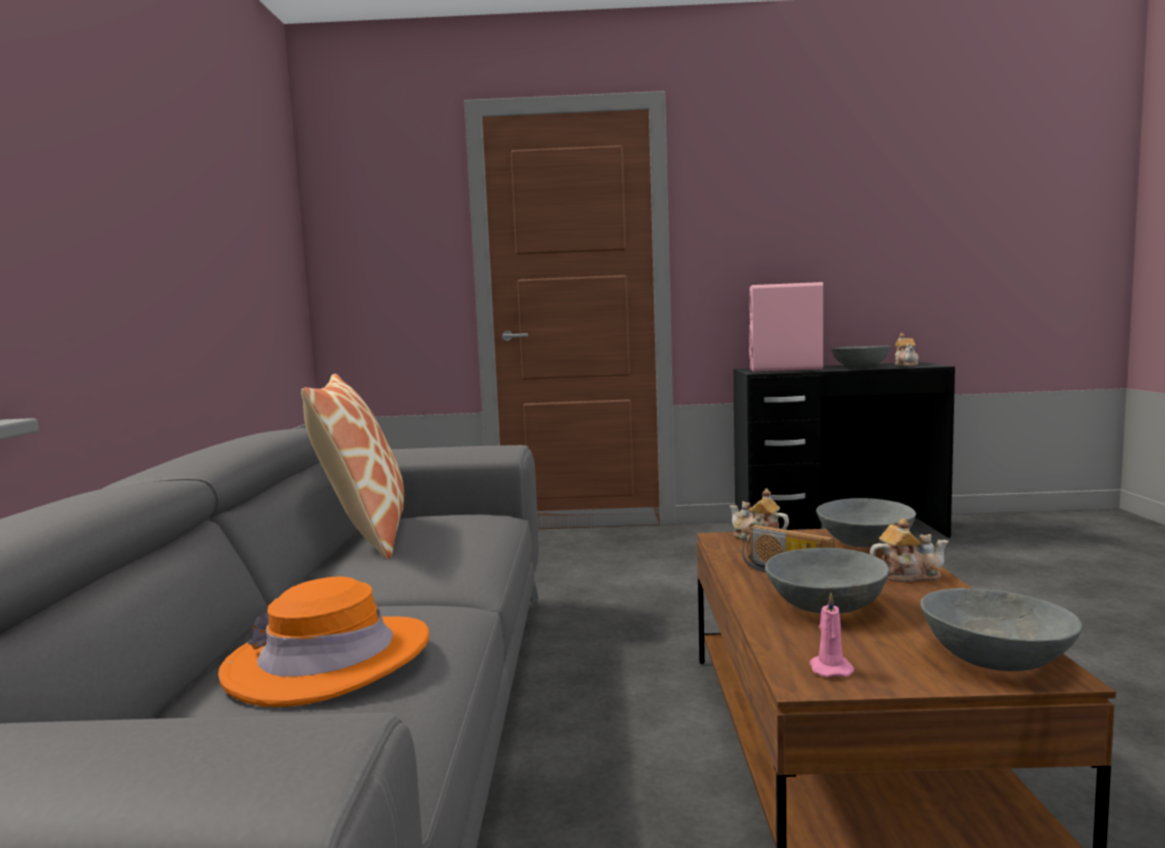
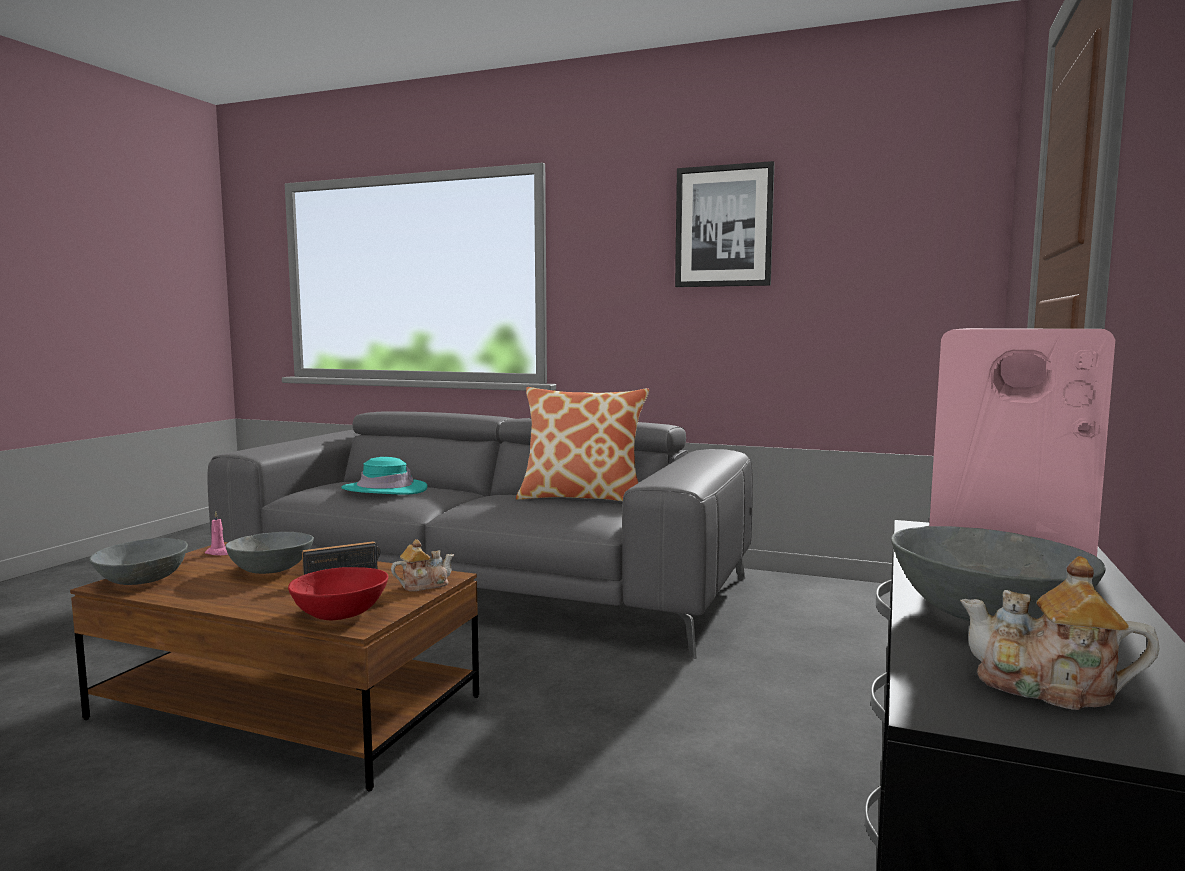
camera: 110 degrees right, 0 degrees up
(171, 158) = (724, 226): none -> picture
(329, 660) = (384, 489): orange hat -> turquoise hat
(864, 543) = (341, 613): grey bowl -> red bowl
(908, 575) = (257, 602): teapot -> none

